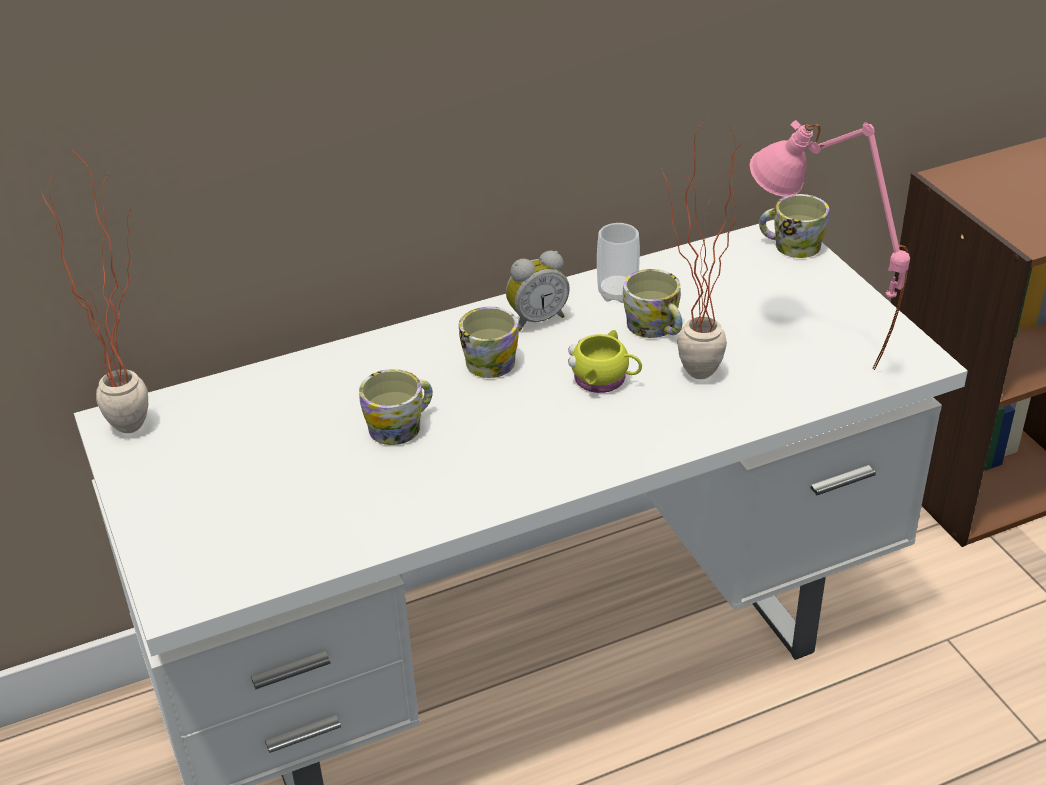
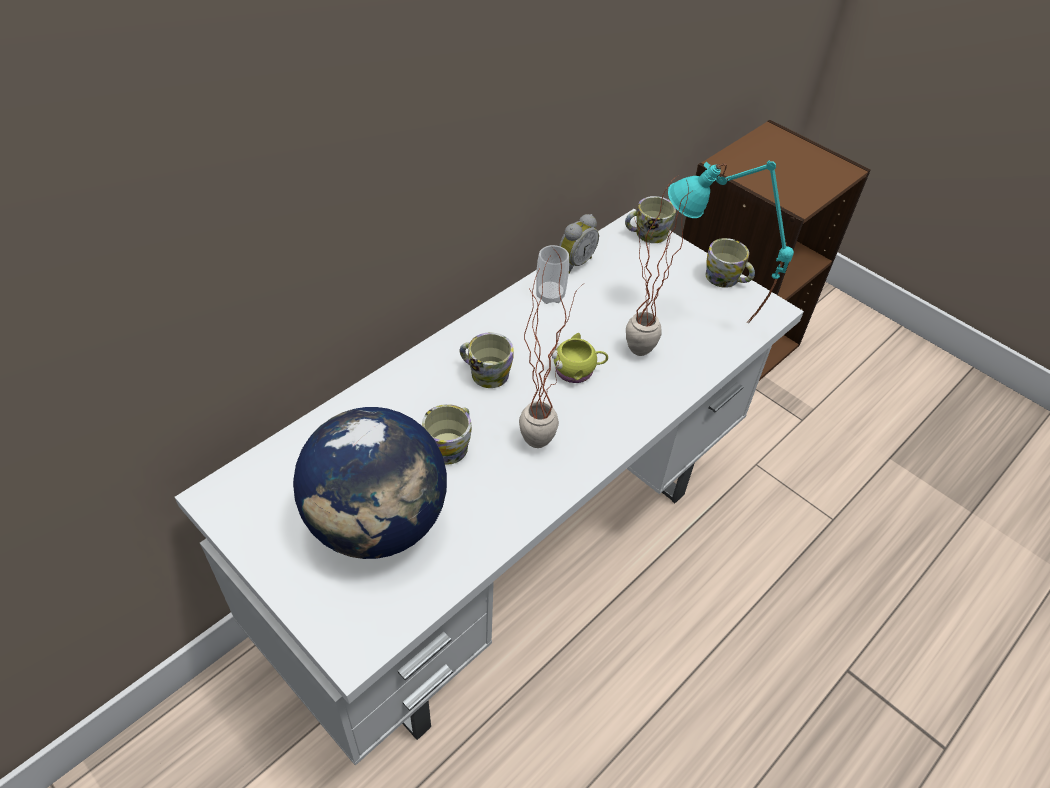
camera: 25 degrees left, 10 degrees up
(143, 419) = (239, 488): potted plant -> potted plant (542, 433)
(272, 486) = (378, 524): none -> globe
(536, 319) = (504, 329): alarm clock -> alarm clock (574, 262)
(655, 328) = (591, 320): mug -> mug (726, 279)
(811, 355) = (703, 319): pink table lamp -> turquoise table lamp

